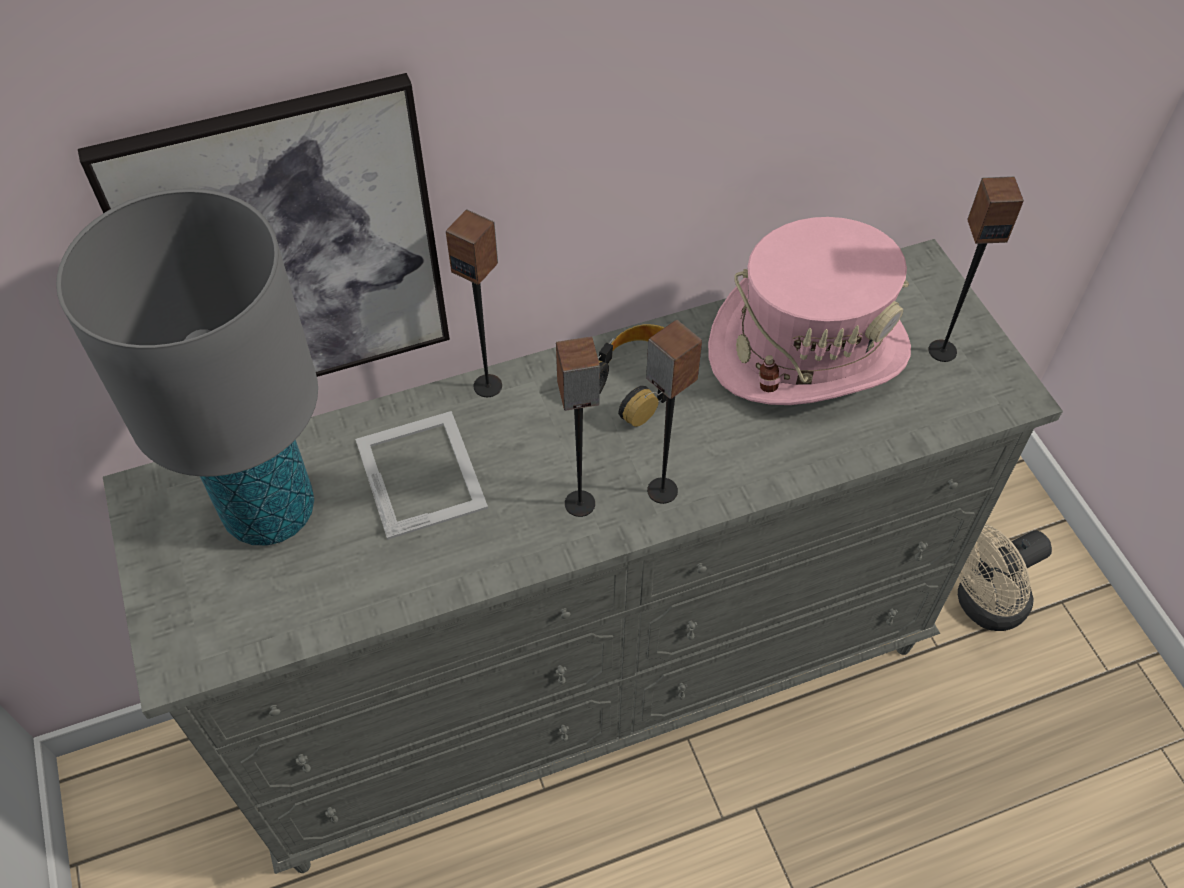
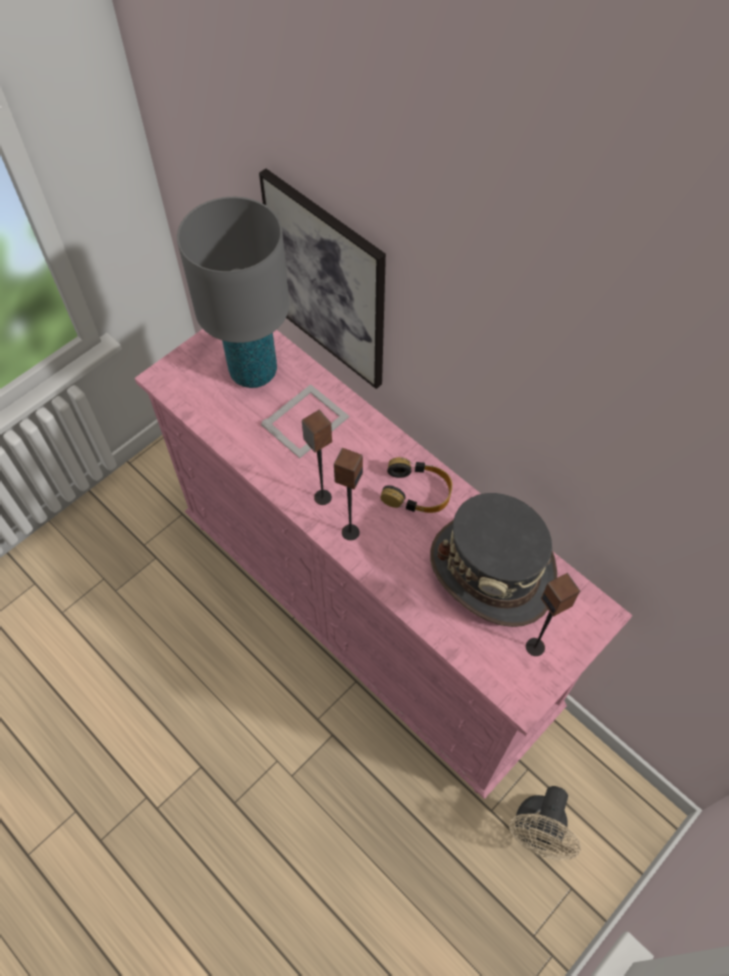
camera: 65 degrees right, 5 degrees up
(488, 385) = (375, 425): speaker -> none
(594, 681) = (366, 617): grey dresser -> pink dresser
(808, 348) = (492, 570): pink hat -> grey hat
(982, 606) = (538, 832): beige fan -> beige fan turned 105 degrees counterclockwise

